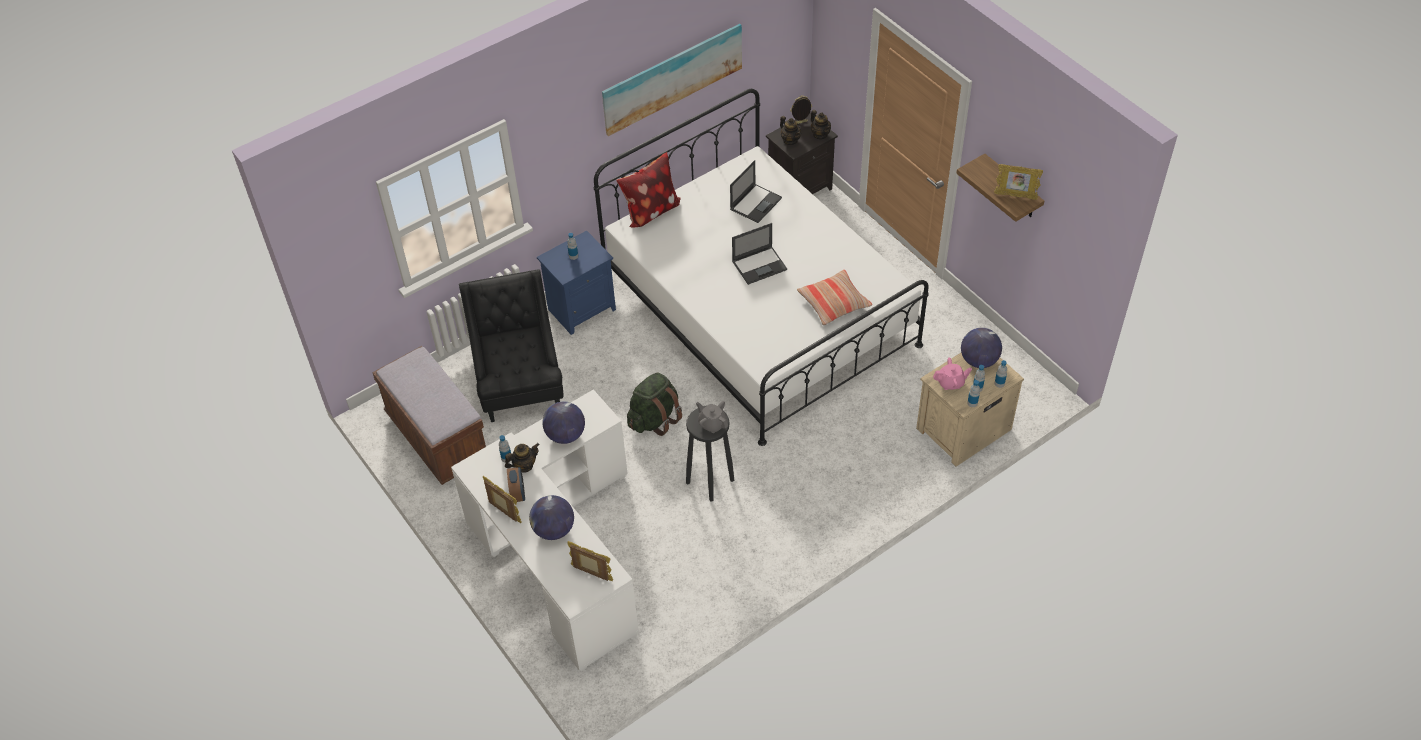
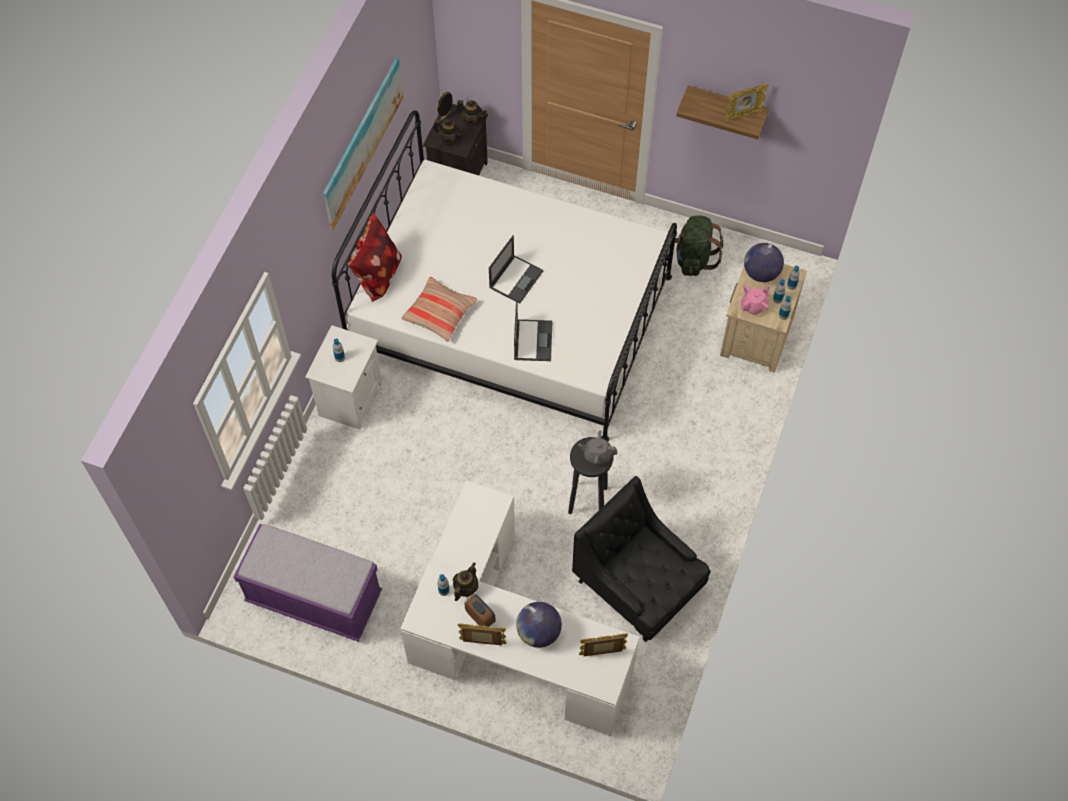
camera: 35 degrees left, 10 degrees up
(437, 437) = (314, 598): brown bench -> purple bench
(520, 384) = (350, 503): black armchair -> black armchair (638, 587)
(565, 435) = (475, 537): globe -> none
(582, 308) = (350, 398): blue nightstand -> white nightstand
(654, 419) = (497, 469): green backpack -> green backpack (694, 258)
(756, 203) = (466, 219): laptop -> laptop (533, 340)
(834, 303) = (606, 282): pillow -> pillow (439, 313)

